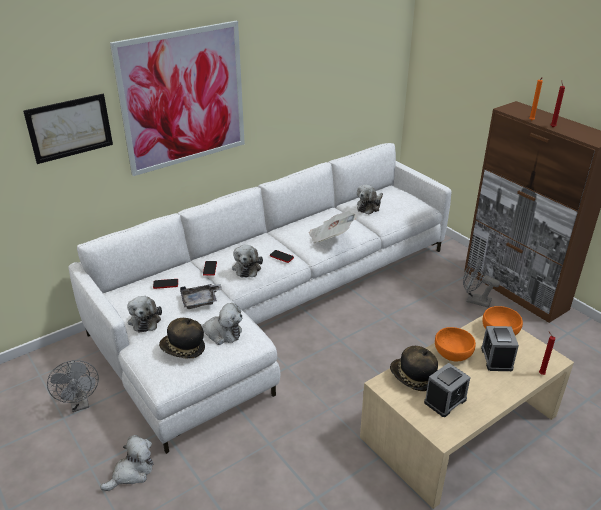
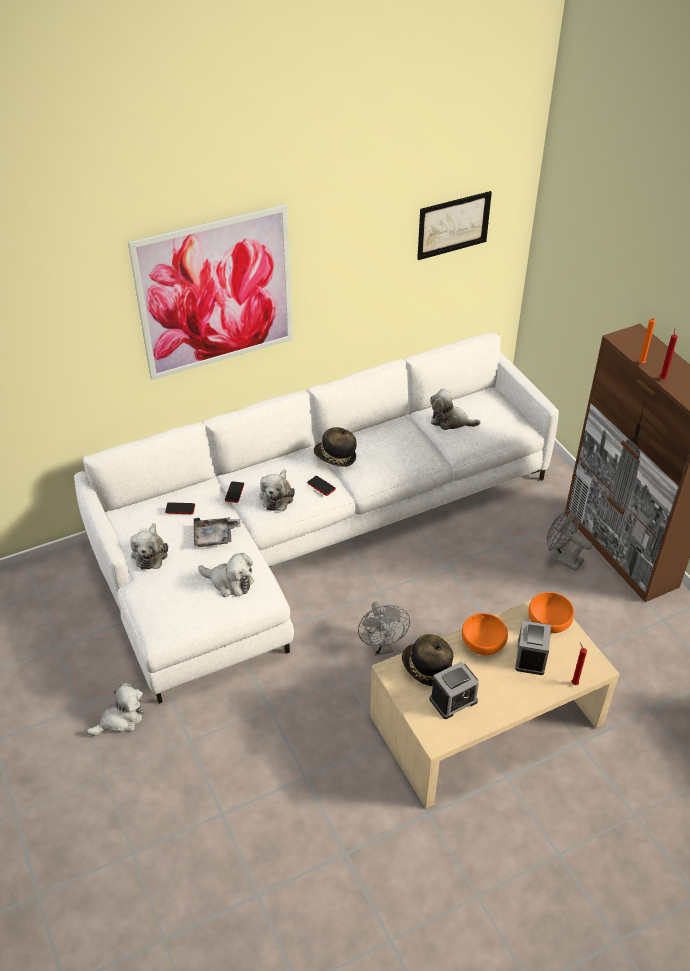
camera: 10 degrees right, 10 degrees up
(70, 128) = (79, 332): picture -> picture (453, 225)
(80, 404) = (77, 632): grey fan -> grey fan (382, 646)
(183, 349) = (184, 598): hat -> hat (335, 457)
(330, 237) = (387, 464): newspaper -> none
(369, 206) = (450, 421): plush toy -> plush toy turned 60 degrees clockwise

